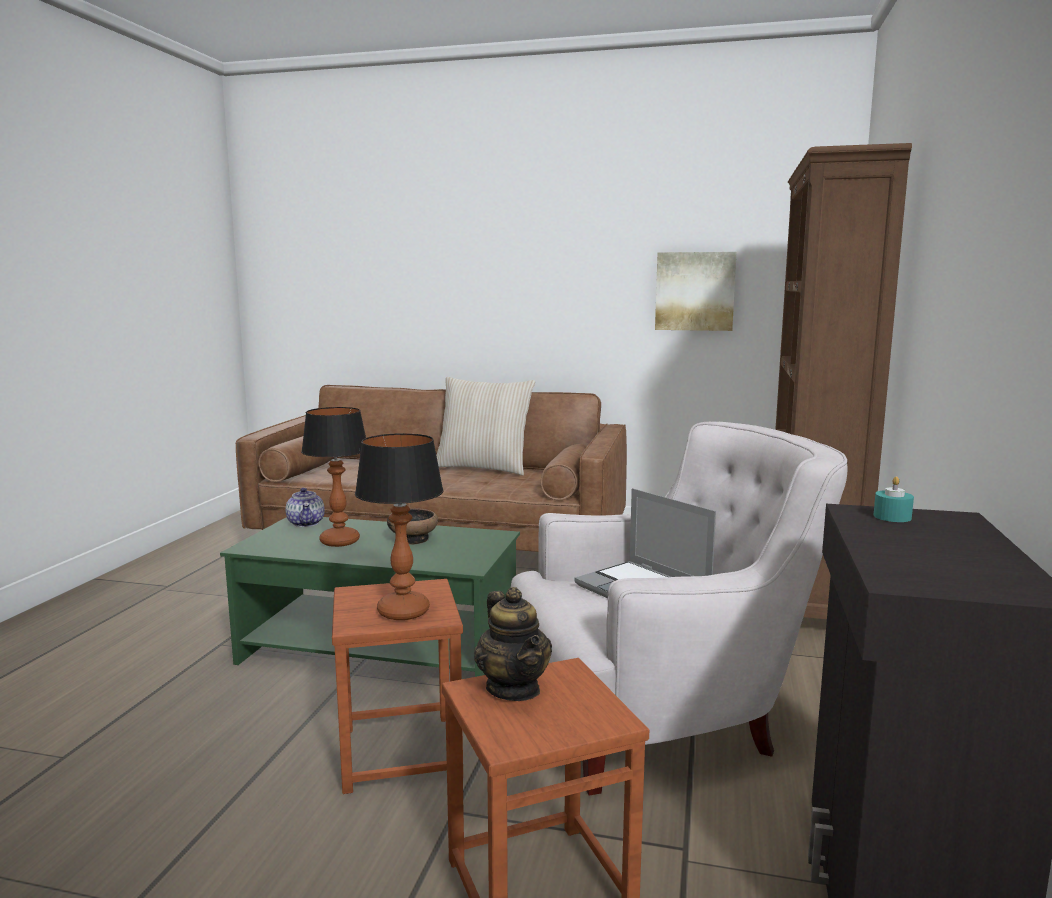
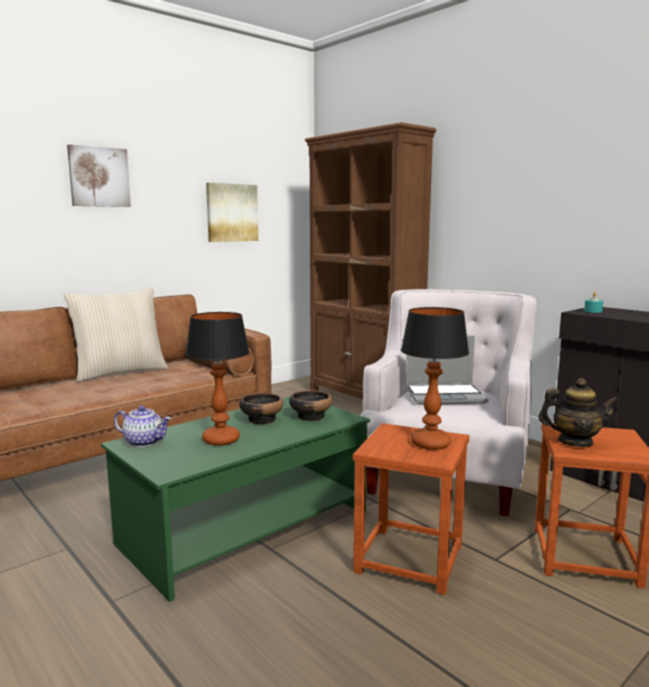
camera: 55 degrees left, 0 degrees up
(450, 552) = (310, 416): none -> bowl
(522, 253) = (99, 177): none -> picture

